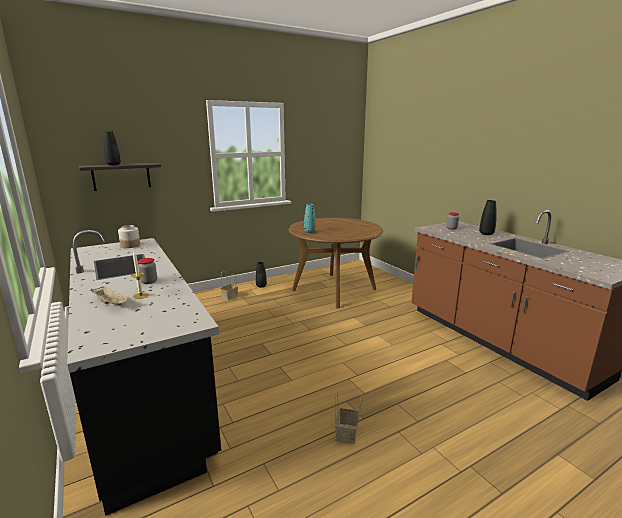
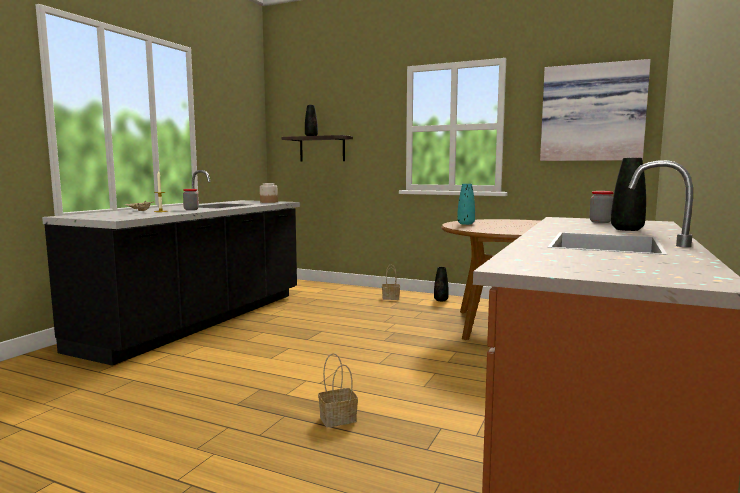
camera: 55 degrees right, 10 degrees down
(333, 145) = (592, 113): none -> picture
(347, 434) = (201, 402): basket -> basket (337, 419)

